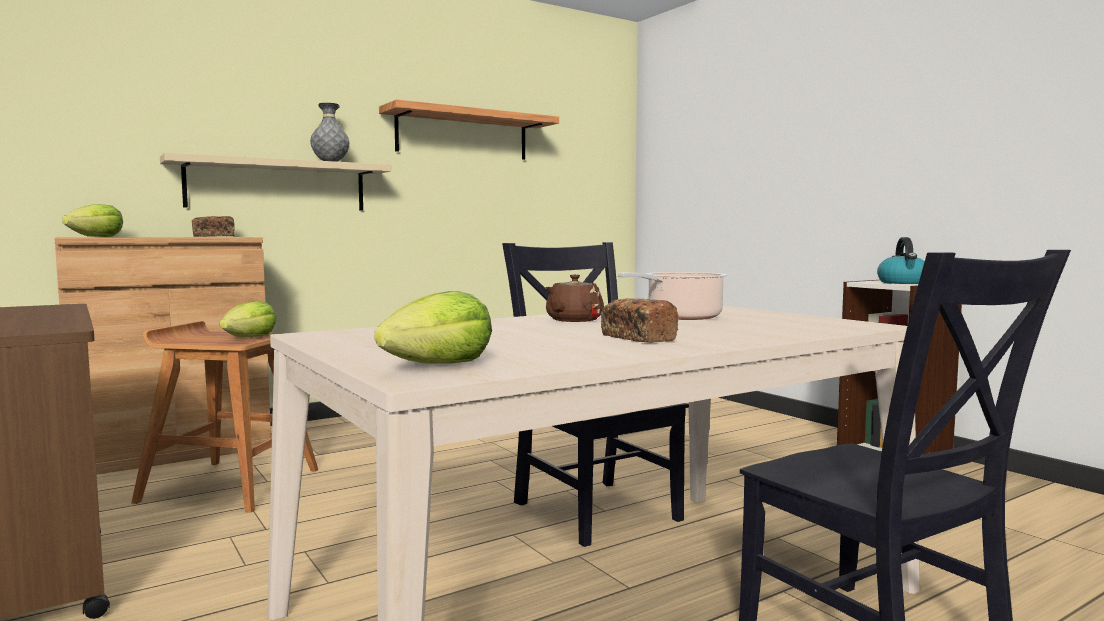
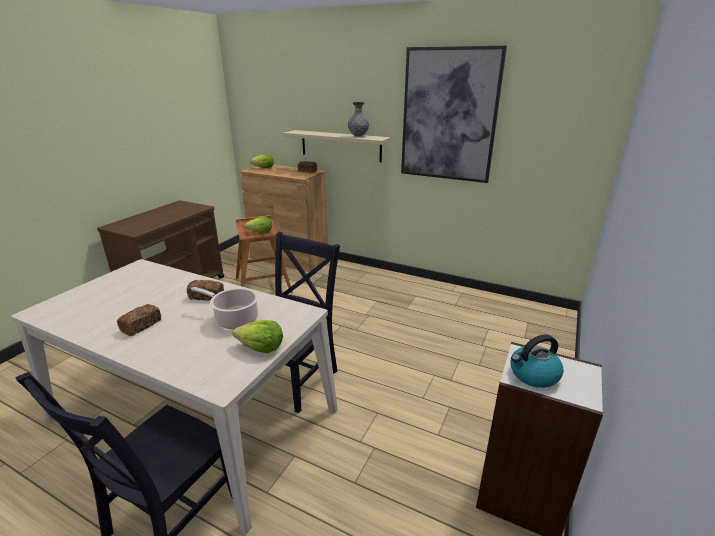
camera: 60 degrees right, 20 degrees up
(439, 366) = (60, 308): lettuce -> lettuce (261, 348)
(463, 135) = (449, 116): shelf -> picture
(573, 320) = (207, 296): brown teapot -> bread

